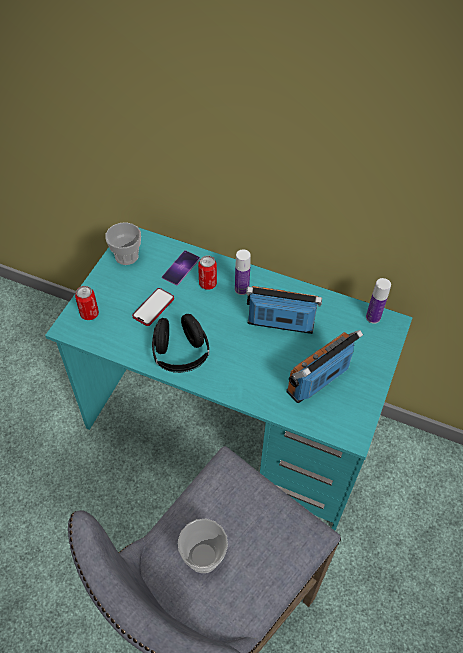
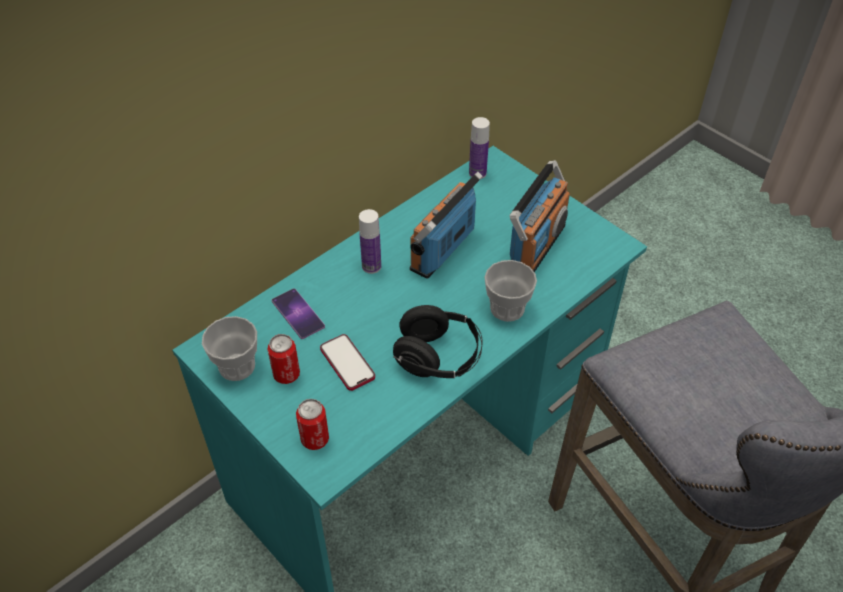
camera: 65 degrees left, 5 degrees down
(203, 556) = (736, 411): cup -> cup (507, 308)
(207, 283) = (342, 295): can -> can (286, 374)
(318, 380) = (537, 246): radio -> radio turned 135 degrees counterclockwise

